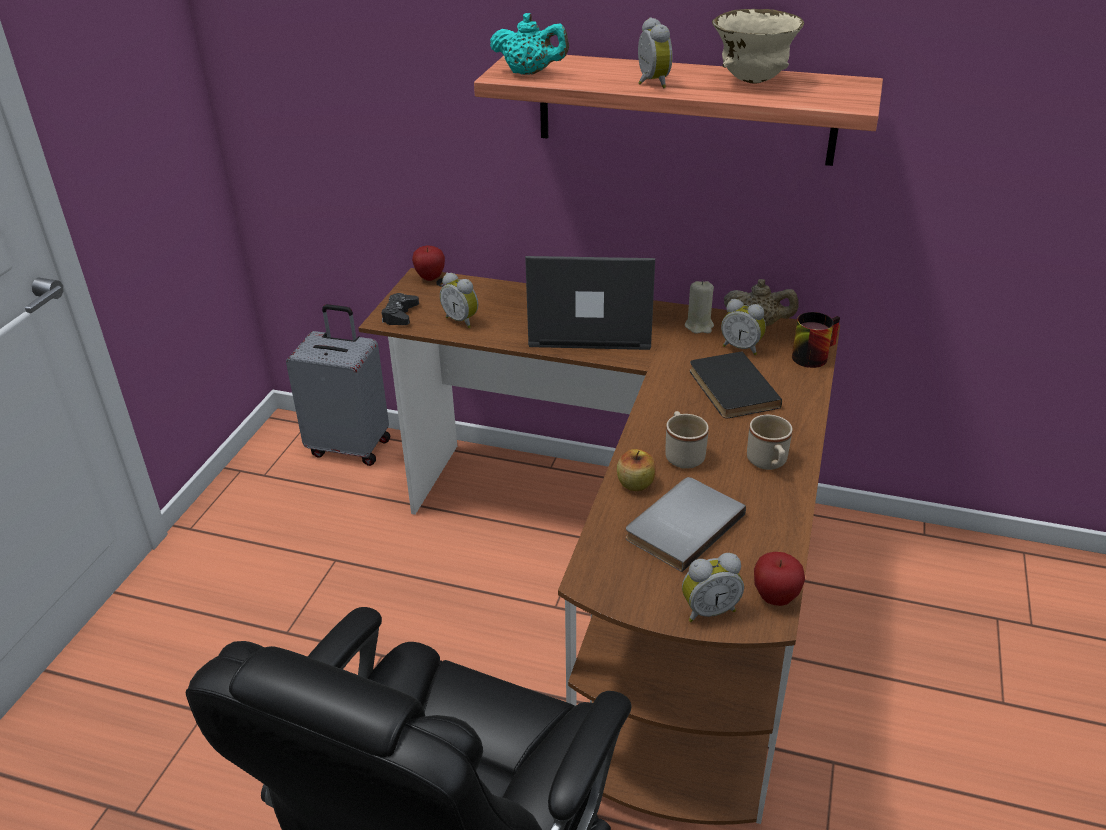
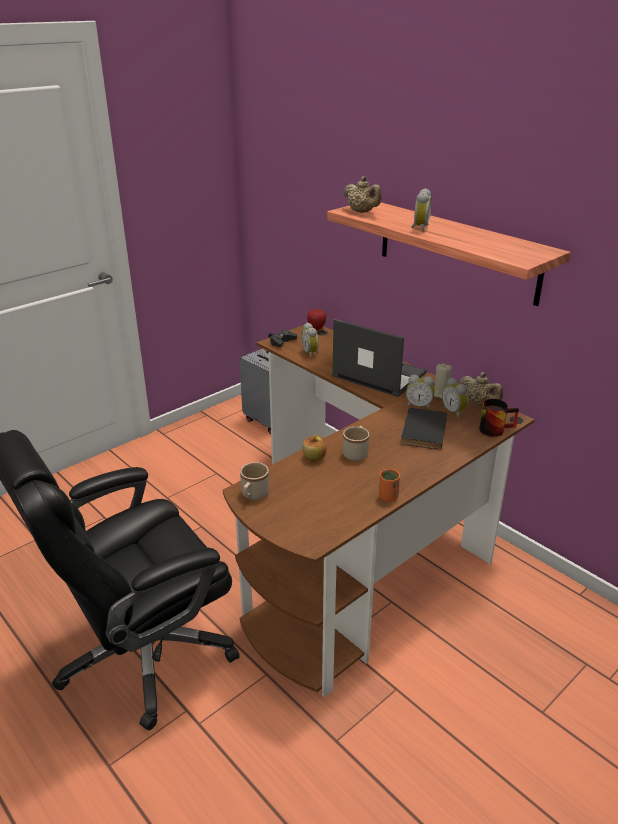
camera: 30 degrees right, 5 degrees down
(530, 73) = (362, 212): turquoise teapot -> beige teapot
(681, 525) = (316, 485): grey book -> none
(708, 610) = (285, 527): alarm clock -> alarm clock (418, 406)
(752, 81) = (481, 238): beige bowl -> none
(768, 463) = (400, 474): beige mug -> beige mug (253, 495)
(775, 597) = (327, 536): apple -> none
(789, 504) = (388, 497): none -> orange cup

